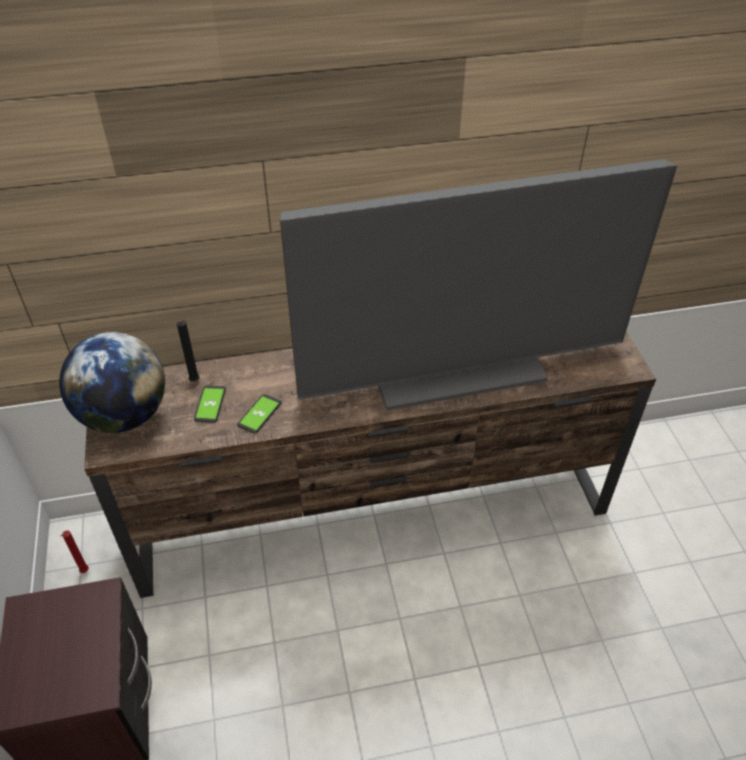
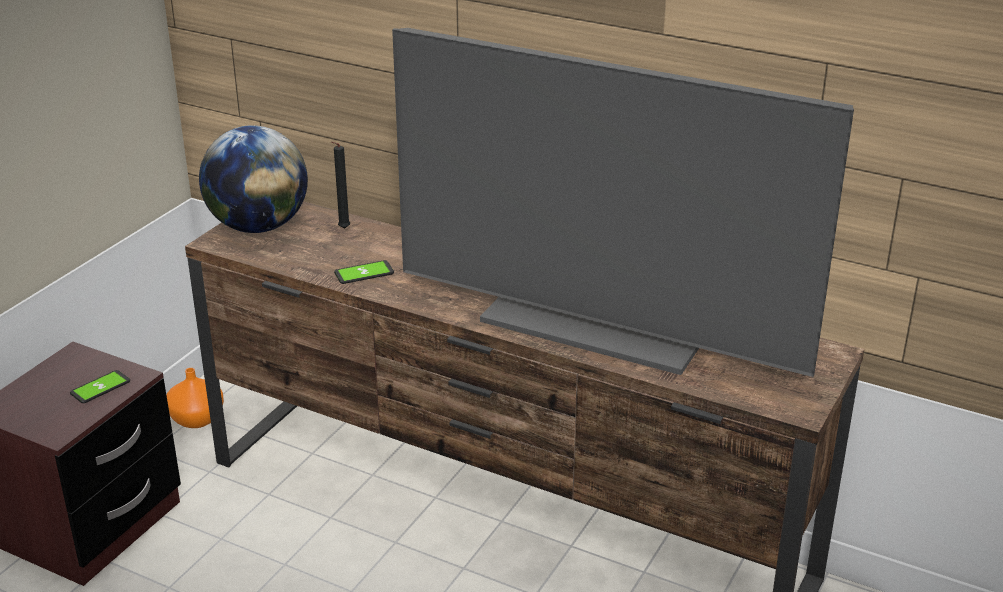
camera: 40 degrees right, 15 degrees down
(84, 572) = (196, 419): red candle -> orange vase
(210, 404) = (333, 249): phone -> phone (100, 387)

